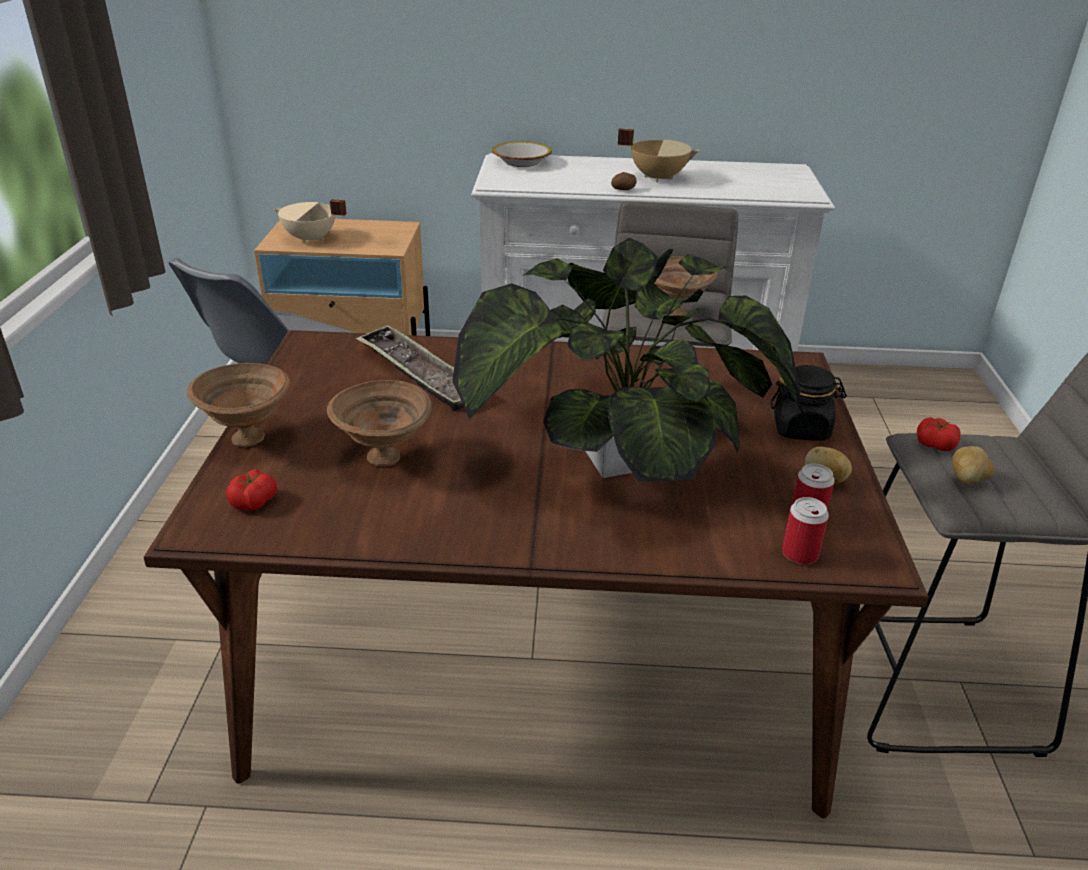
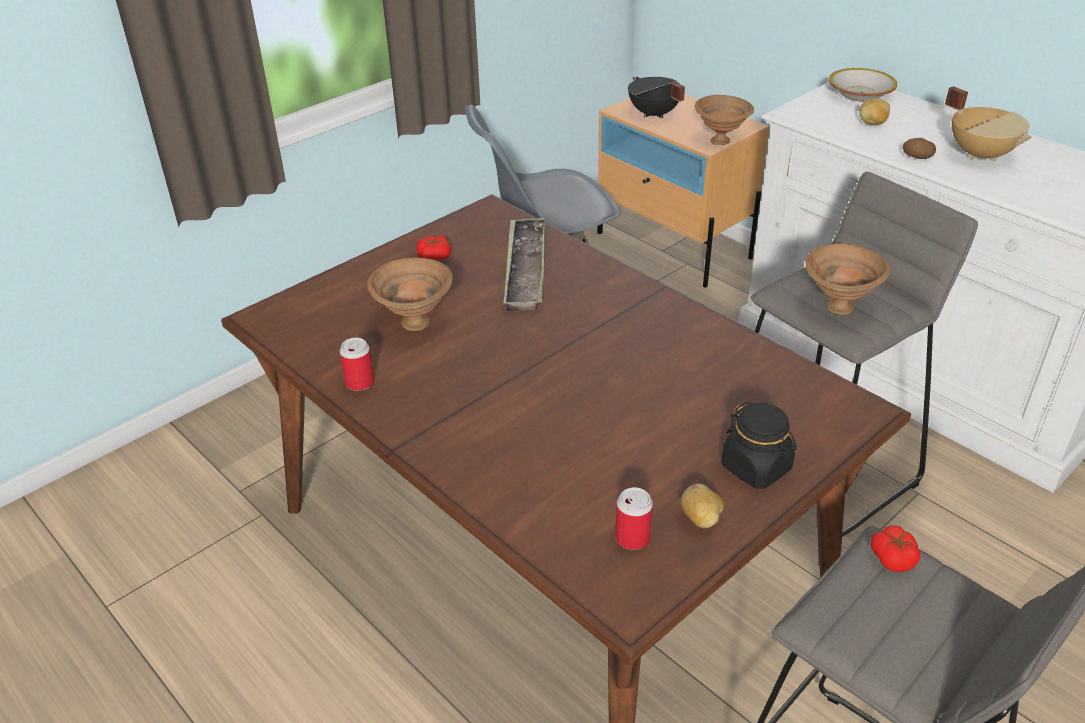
camera: 45 degrees right, 5 degrees up
(247, 437) = (361, 267): brown bowl -> brown bowl (720, 140)
(253, 501) = (308, 314): tomato -> tomato (434, 257)
(310, 239) = (653, 114): beige cooking pot -> black cooking pot
(623, 451) = (577, 405): potted plant -> none
(800, 554) = (580, 559): can -> can (360, 382)
(967, 480) = (866, 606): potato -> potato (872, 123)

